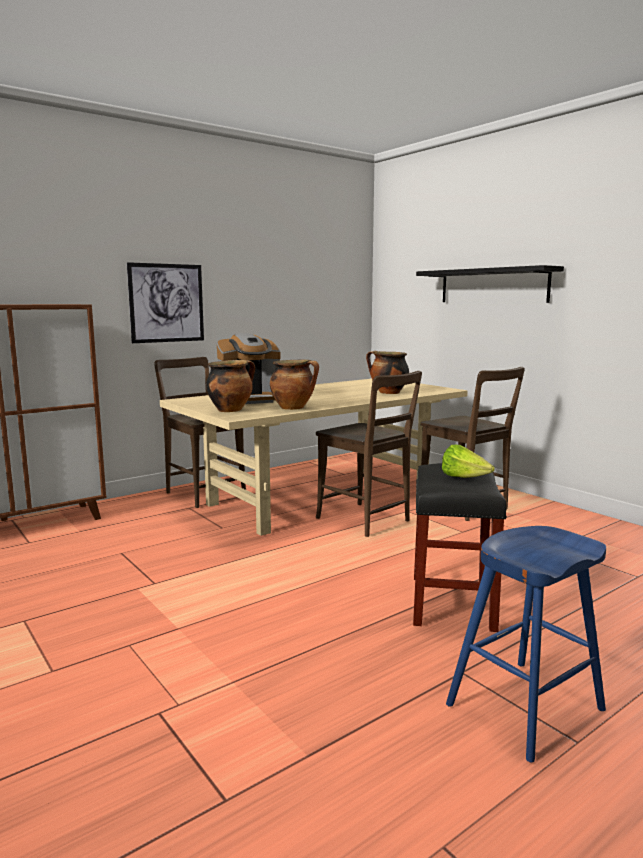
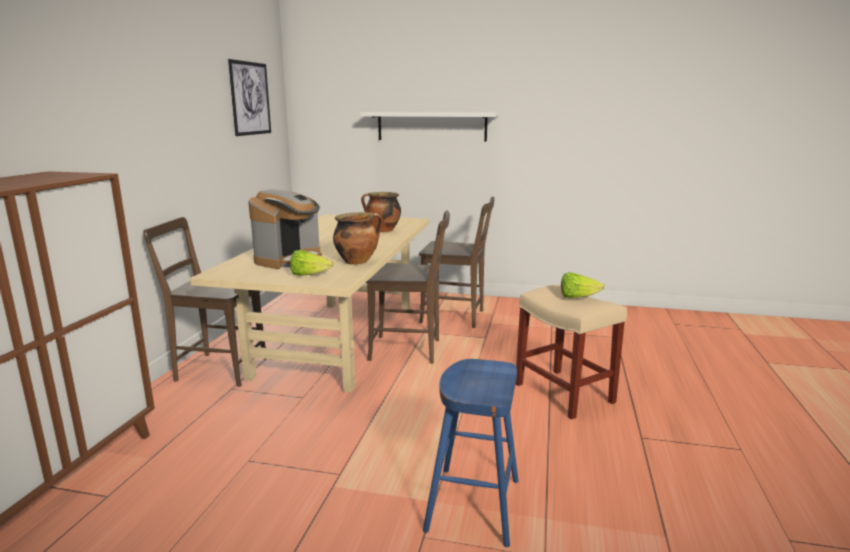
camera: 40 degrees left, 5 degrees up
(166, 303) = (139, 158): picture -> picture (250, 98)
(231, 410) = (309, 275): cooking pot -> lettuce
(452, 603) = (565, 393): black stool -> beige stool
(493, 286) = (431, 126): black shelf -> white shelf
(524, 707) = (696, 443): blue stool -> blue stool (473, 505)

